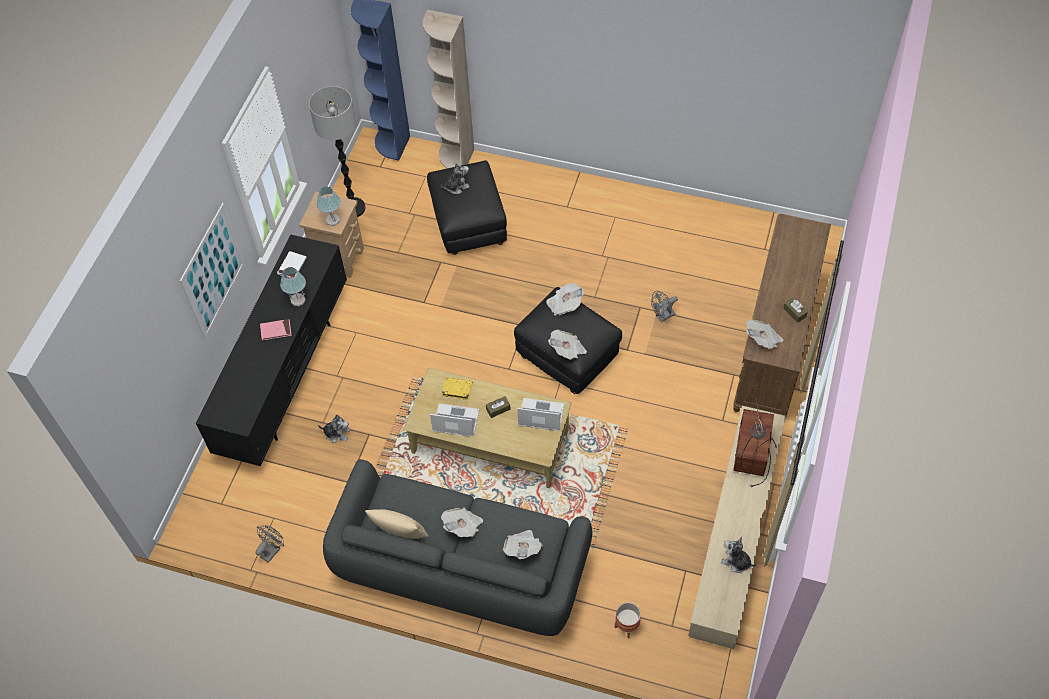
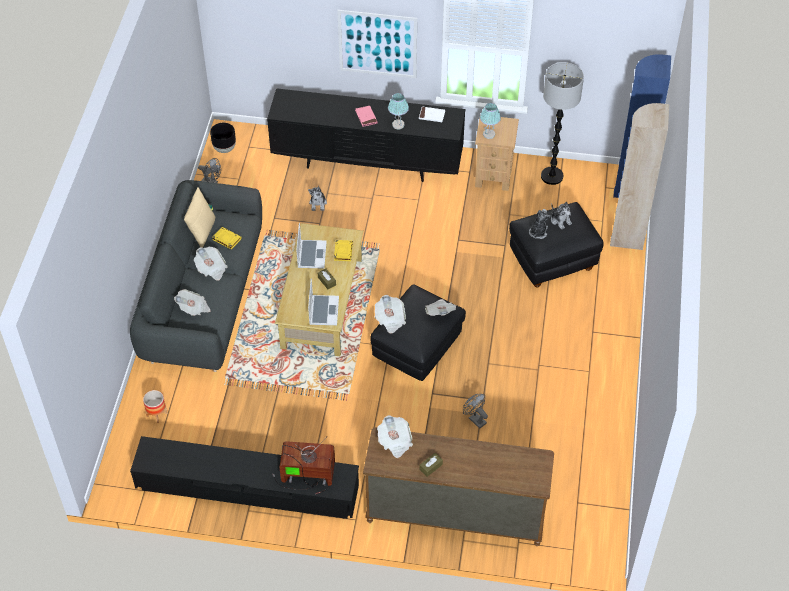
camera: 80 degrees right, 5 degrees down
(215, 532) = (224, 148): none -> black planter
(419, 507) = (226, 239): none -> yellow book
(735, 533) = (247, 489): beige tv stand -> black tv stand
(736, 562) = (197, 466): plush toy -> plush toy (538, 232)

